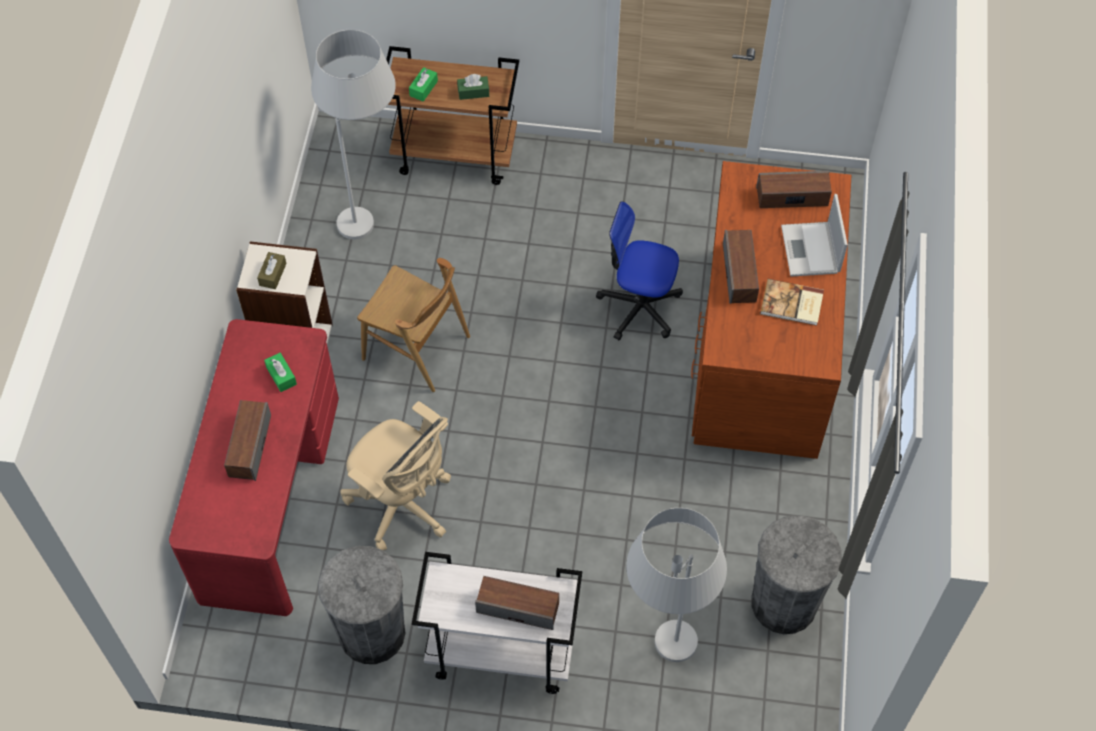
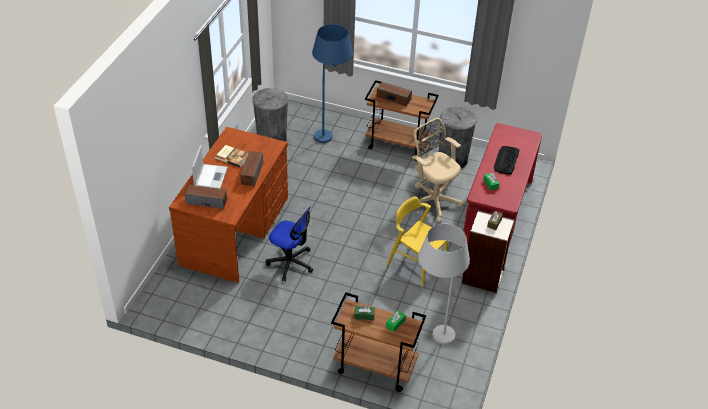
camera: 170 degrees left, 15 degrees down
(249, 446) = (506, 160): speaker -> keyboard
(416, 348) = (416, 264): brown chair -> yellow chair
(500, 653) = (398, 145): white cart -> brown cart
(661, 659) = (331, 132): white floor lamp -> blue floor lamp

